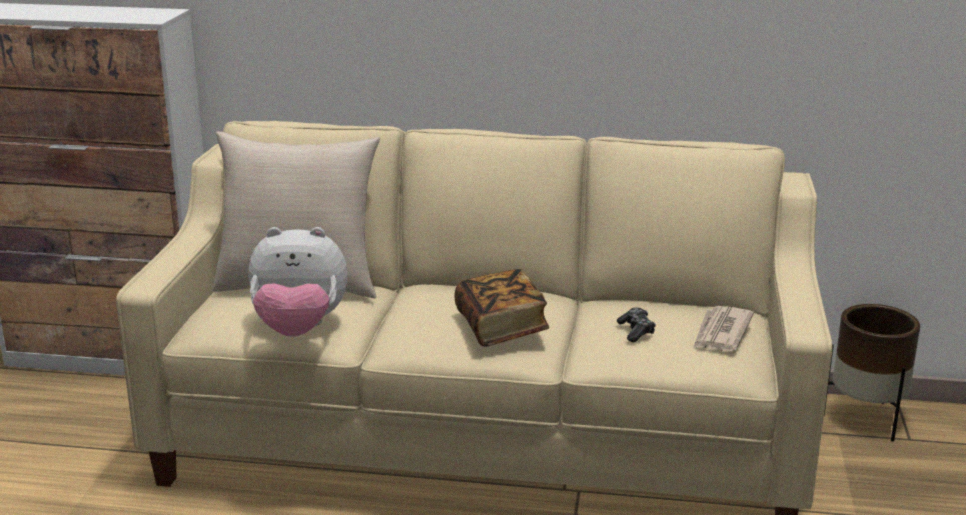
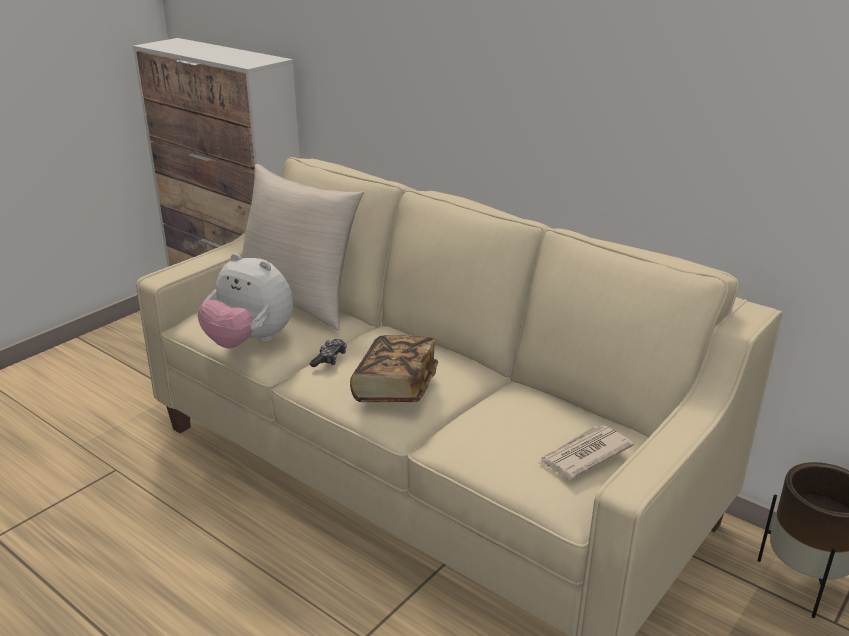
camera: 30 degrees right, 5 degrees up
(636, 331) = (505, 427): game controller -> game controller (330, 359)

